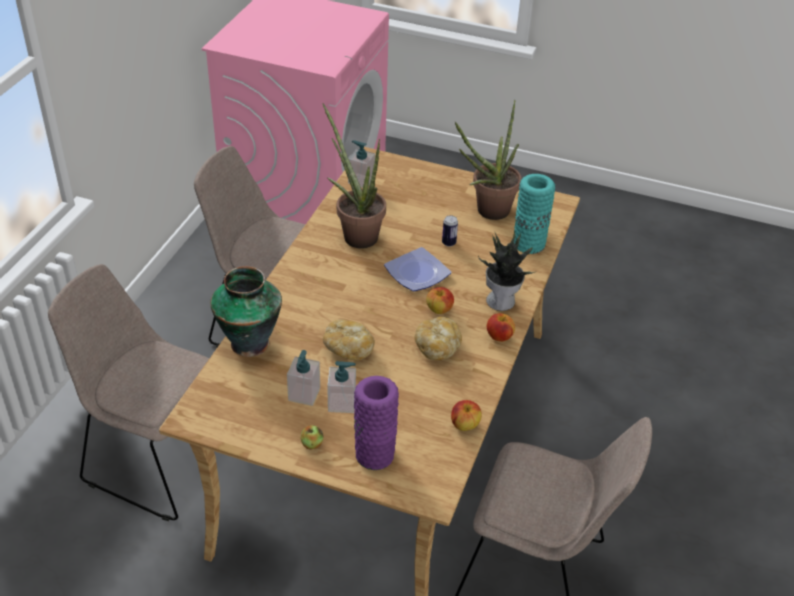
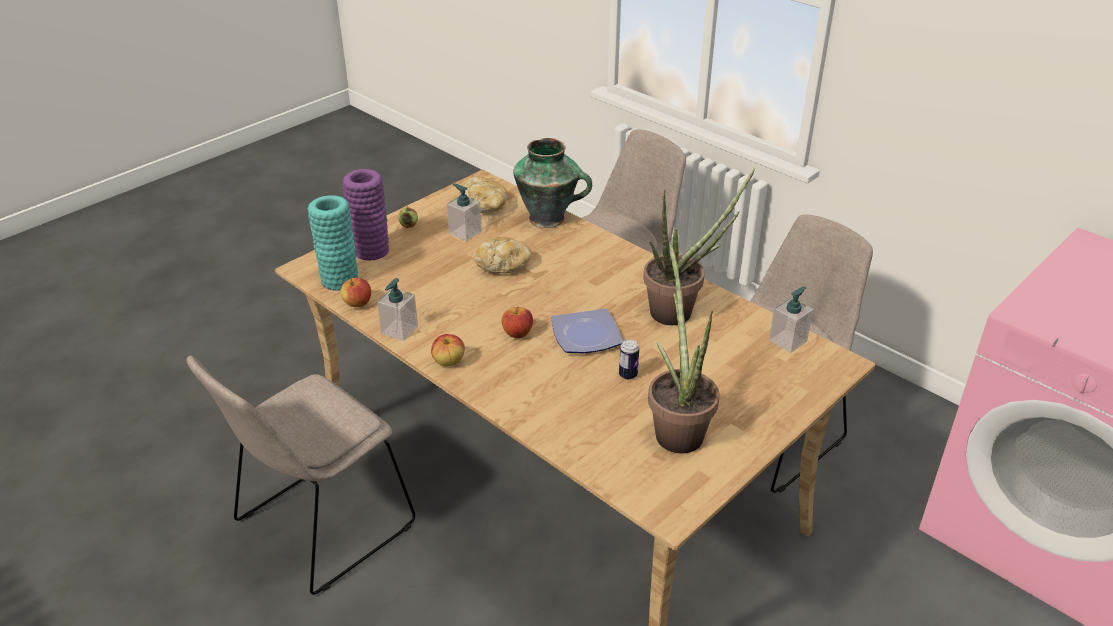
camera: 115 degrees right, 5 degrees down
(342, 403) = (439, 248): soap dispenser -> soap dispenser (399, 330)
(437, 347) = (465, 317): bread -> bread (484, 206)
(502, 301) = (501, 383): potted plant -> none
(529, 244) = (591, 444): turquoise vase -> turquoise vase (339, 279)

